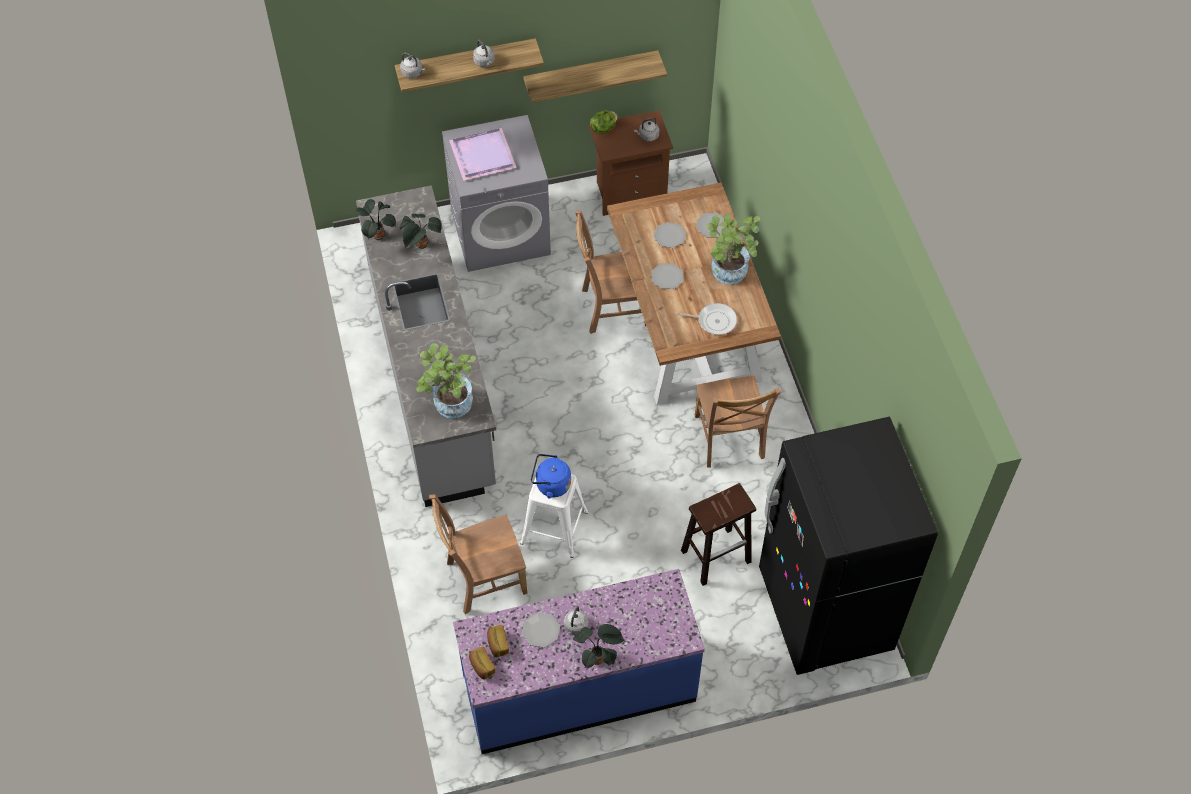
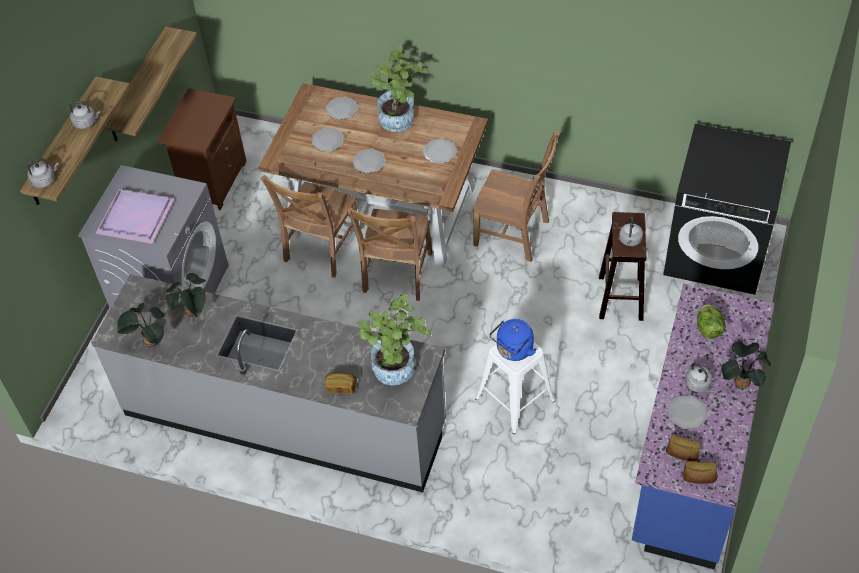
camera: 55 degrees left, 5 degrees down
(414, 377) = (341, 387): none -> bread
(483, 578) = (531, 481): brown chair -> brown chair (396, 275)
(603, 128) = (172, 132): lettuce -> lettuce (708, 329)
(647, 136) = (208, 108): grey kettle -> grey kettle (630, 241)
(714, 321) = (439, 152): frying pan -> plate
(824, 611) = (717, 252): black fridge -> black washing machine

